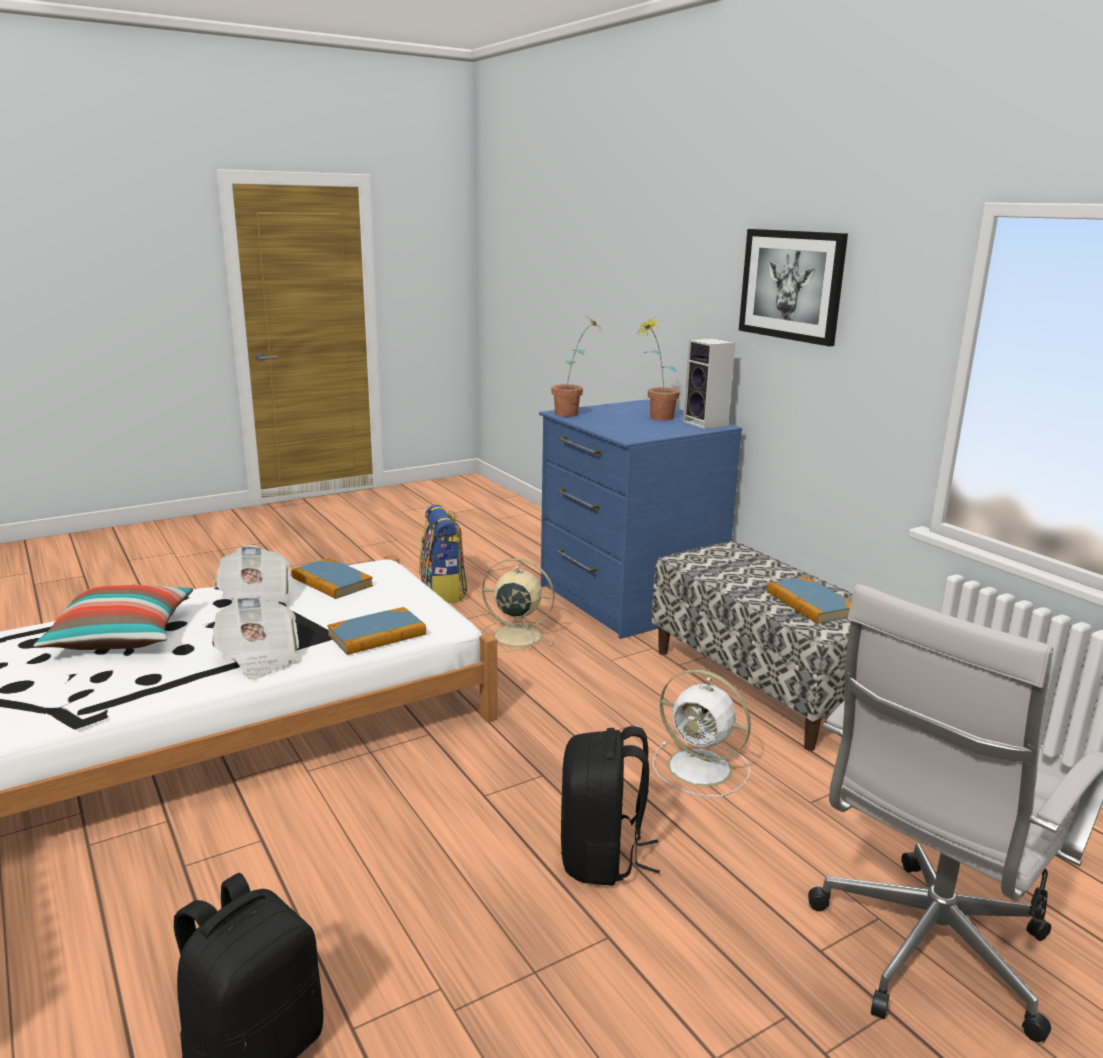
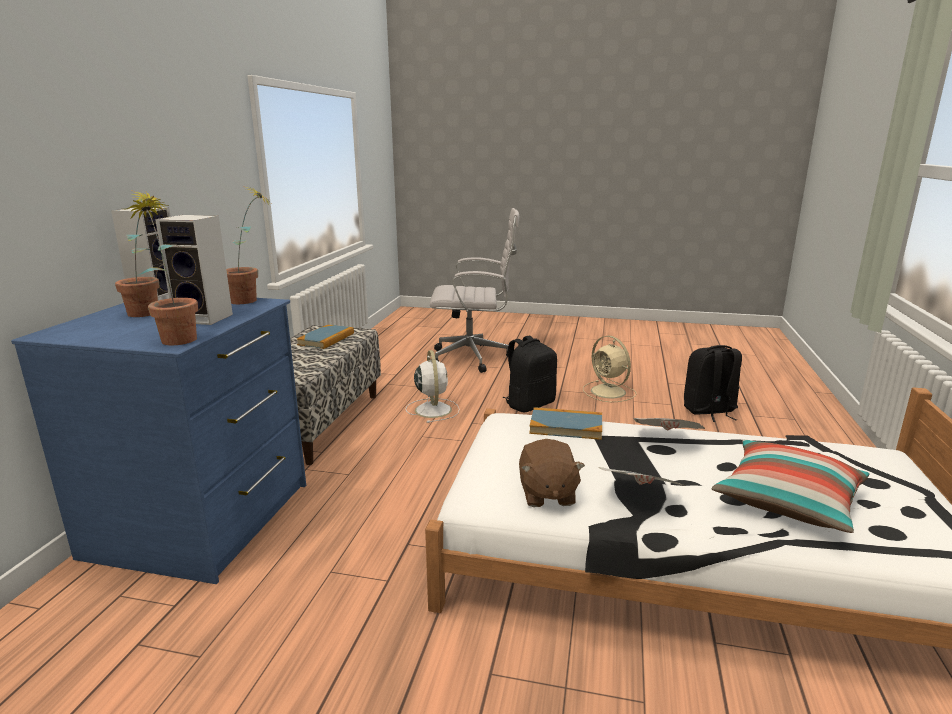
camera: 135 degrees left, 0 degrees up
(332, 582) = (547, 494): book -> brown plush toy
(443, 592) = (311, 640): backpack -> none
(515, 636) = (362, 529): beige fan -> beige fan (609, 392)
(611, 423) = (206, 318): none -> speaker
(644, 437) = (251, 300): none -> potted plant
(791, 285) = (154, 139): picture -> none

